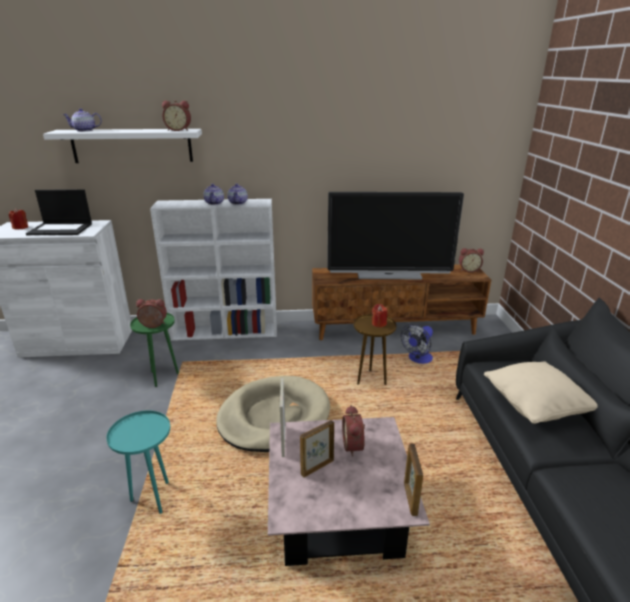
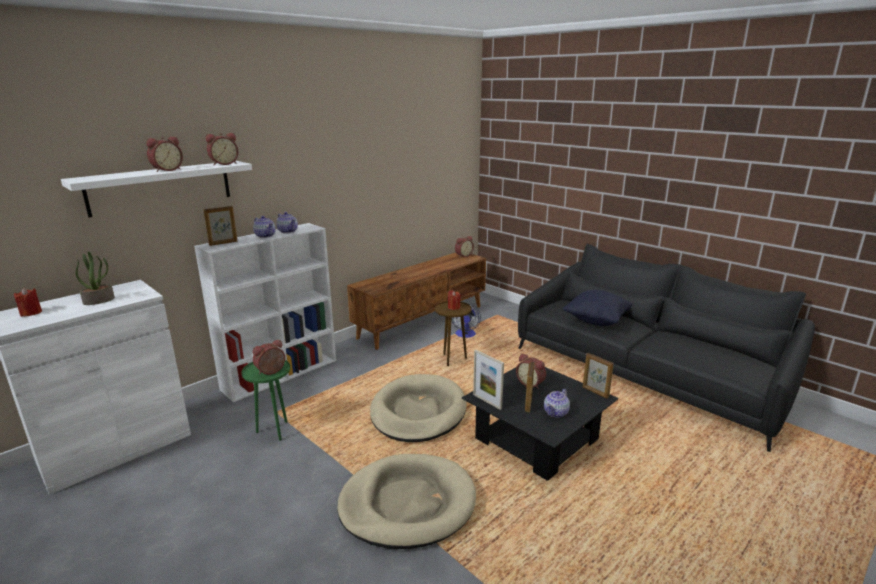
camera: 40 degrees left, 5 degrees down
(61, 229) = (99, 300): laptop -> potted plant
(85, 130) = (112, 175): teapot -> teapot (556, 412)
(127, 130) = (166, 170): none -> alarm clock
(153, 498) = (407, 504): turquoise side table -> beige dog bed
(175, 203) = (223, 243): none -> picture frame
(338, 512) = (536, 439): pink coffee table -> black coffee table
(388, 275) = (415, 273): television -> none
(535, 407) = (596, 320): beige pillow -> black pillow

